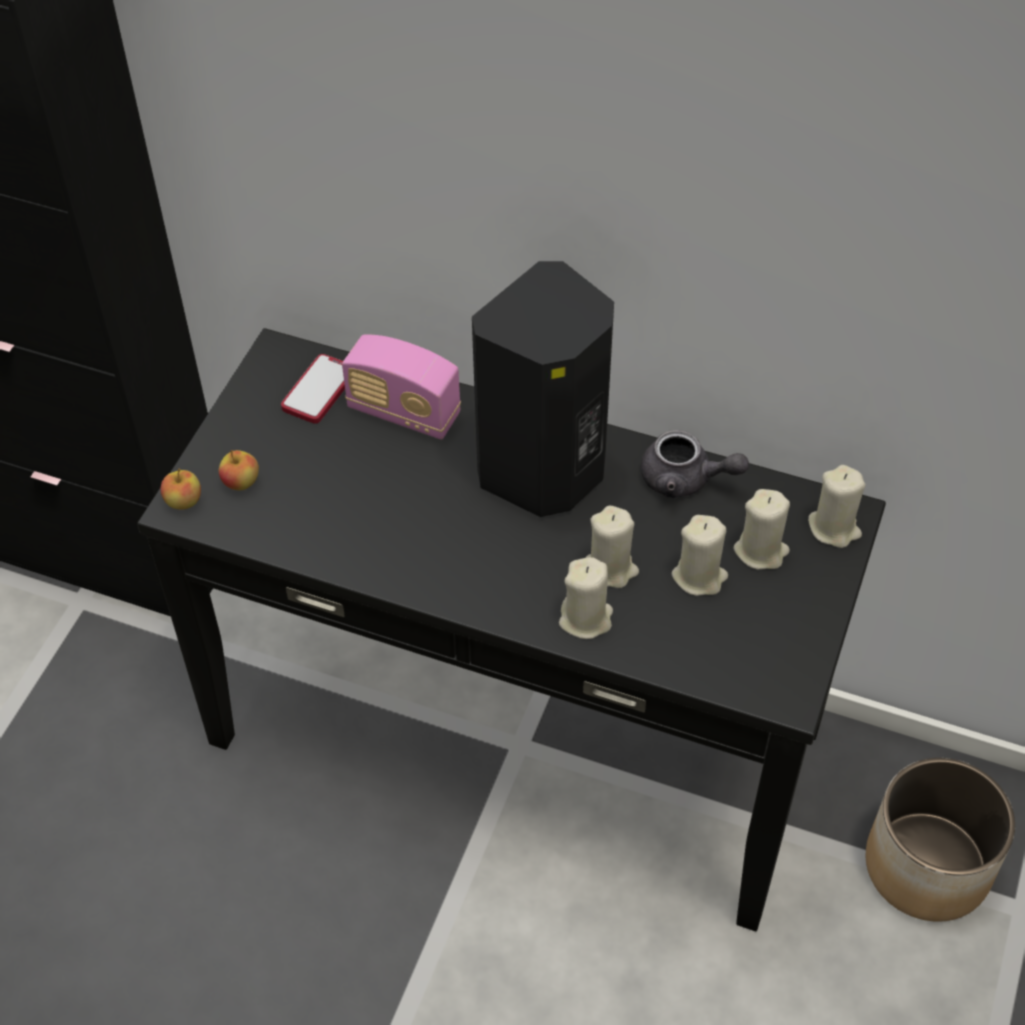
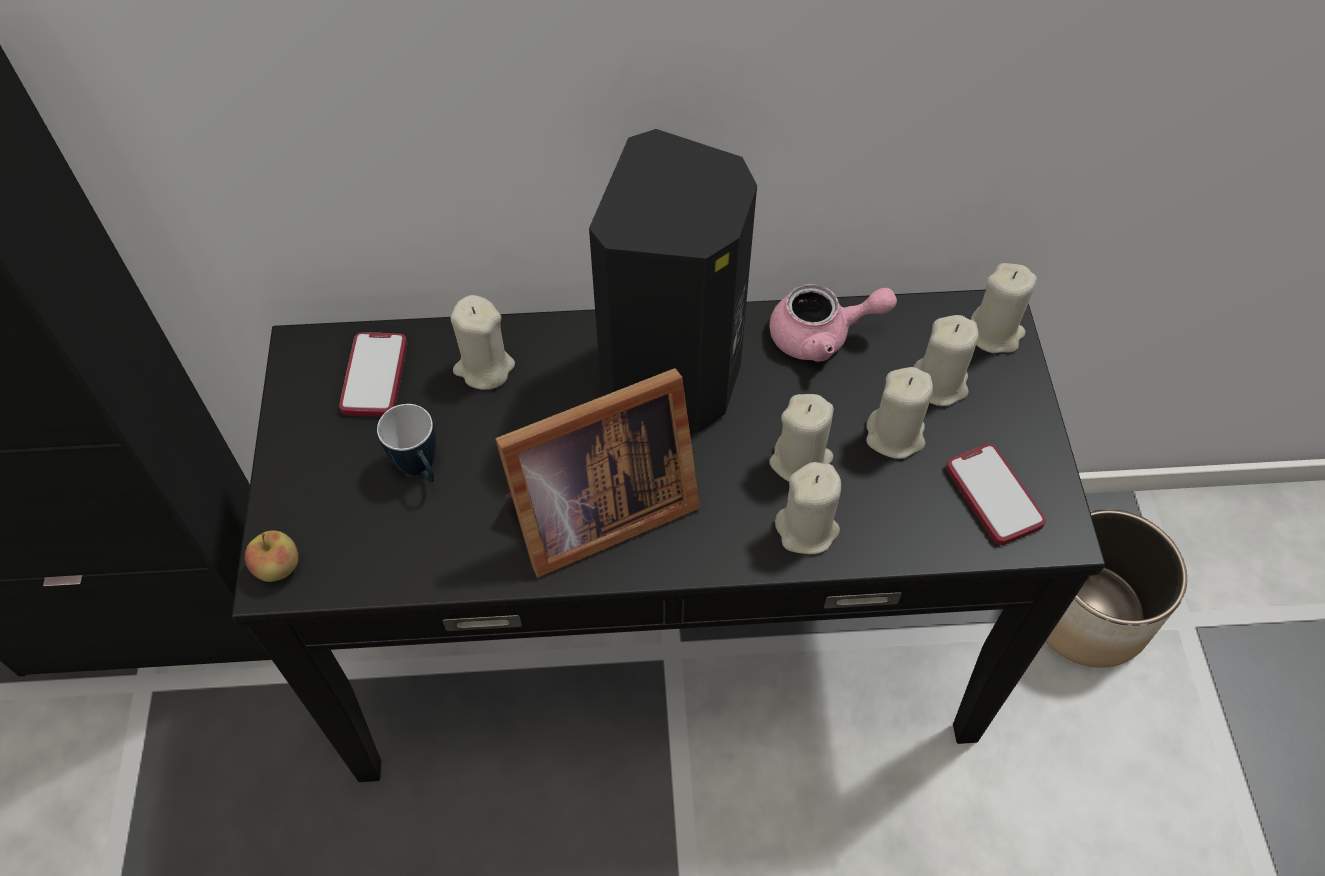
camera: 25 degrees left, 5 degrees up
(241, 482) = (336, 518): apple -> none
(318, 471) = (421, 471): none -> mug
(404, 412) = (484, 368): radio -> beige candle
(429, 546) = (594, 511): none -> picture frame
(685, 480) = (821, 336): grey teapot -> pink teapot
(752, 650) = (993, 496): none -> phone

